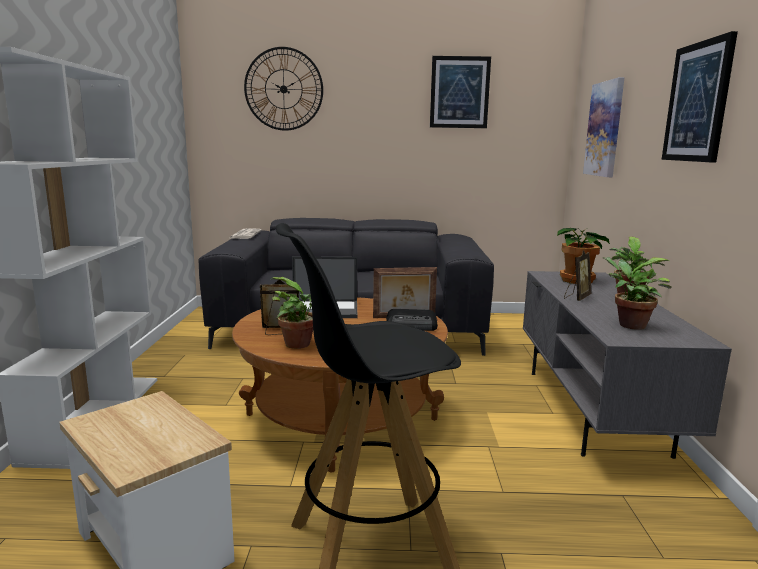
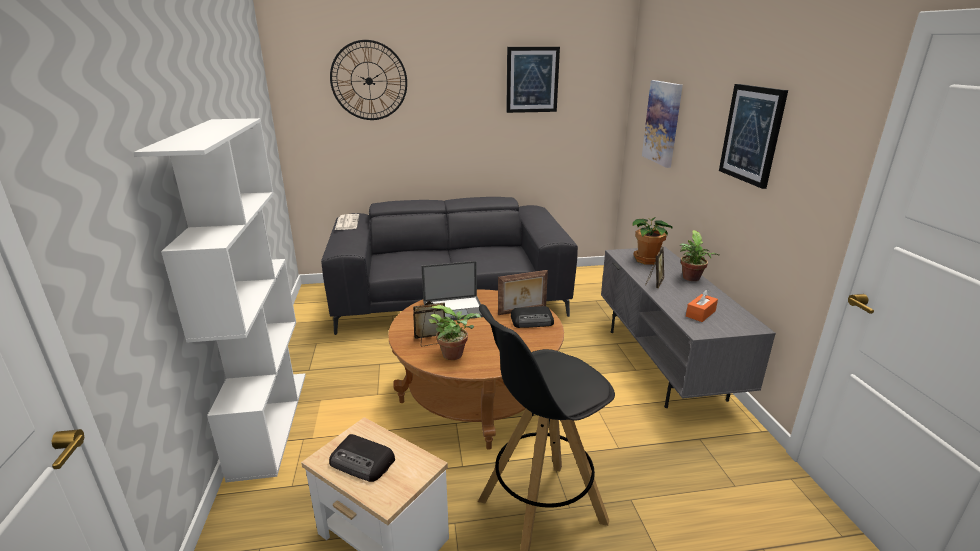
camera: 10 degrees left, 10 degrees up
(129, 430) = (363, 462): none -> radio
(628, 325) = (700, 313): potted plant -> orange tissue box

